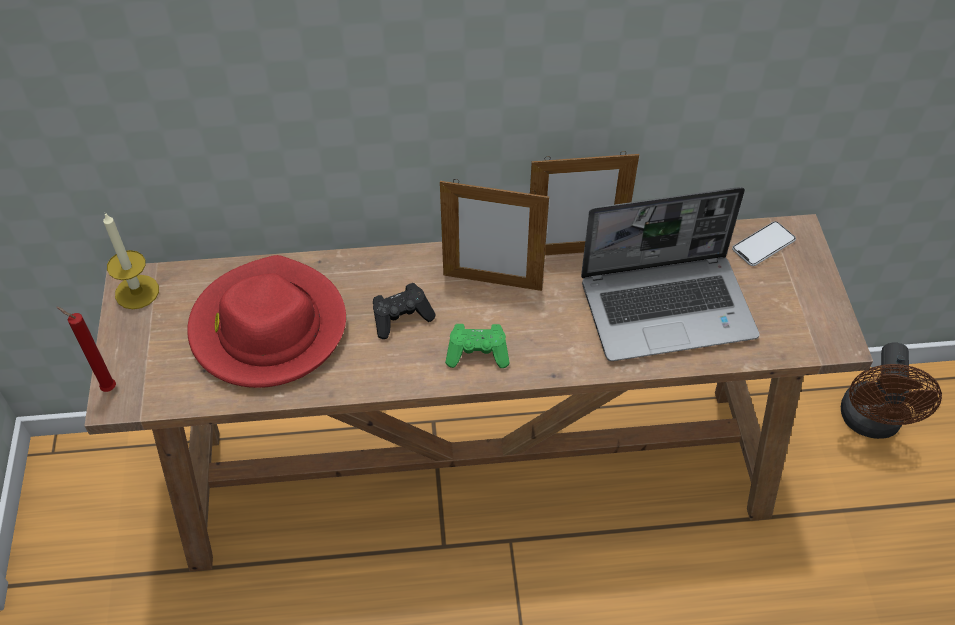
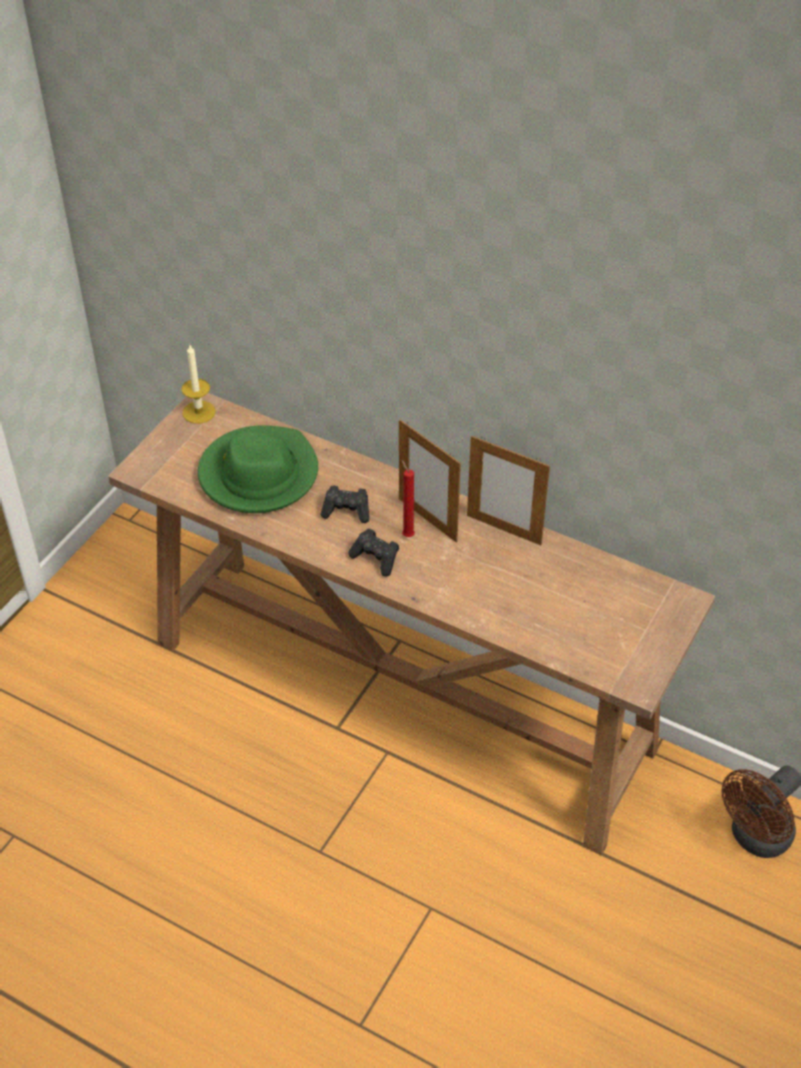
camera: 35 degrees right, 5 degrees down
(107, 388) = (137, 460): red candle -> red candle (407, 535)
(268, 328) = (258, 474): red hat -> green hat
(478, 354) = (376, 559): green game controller -> black game controller
(669, 307) = (535, 599): laptop -> none
(763, 245) = (649, 595): phone -> none

